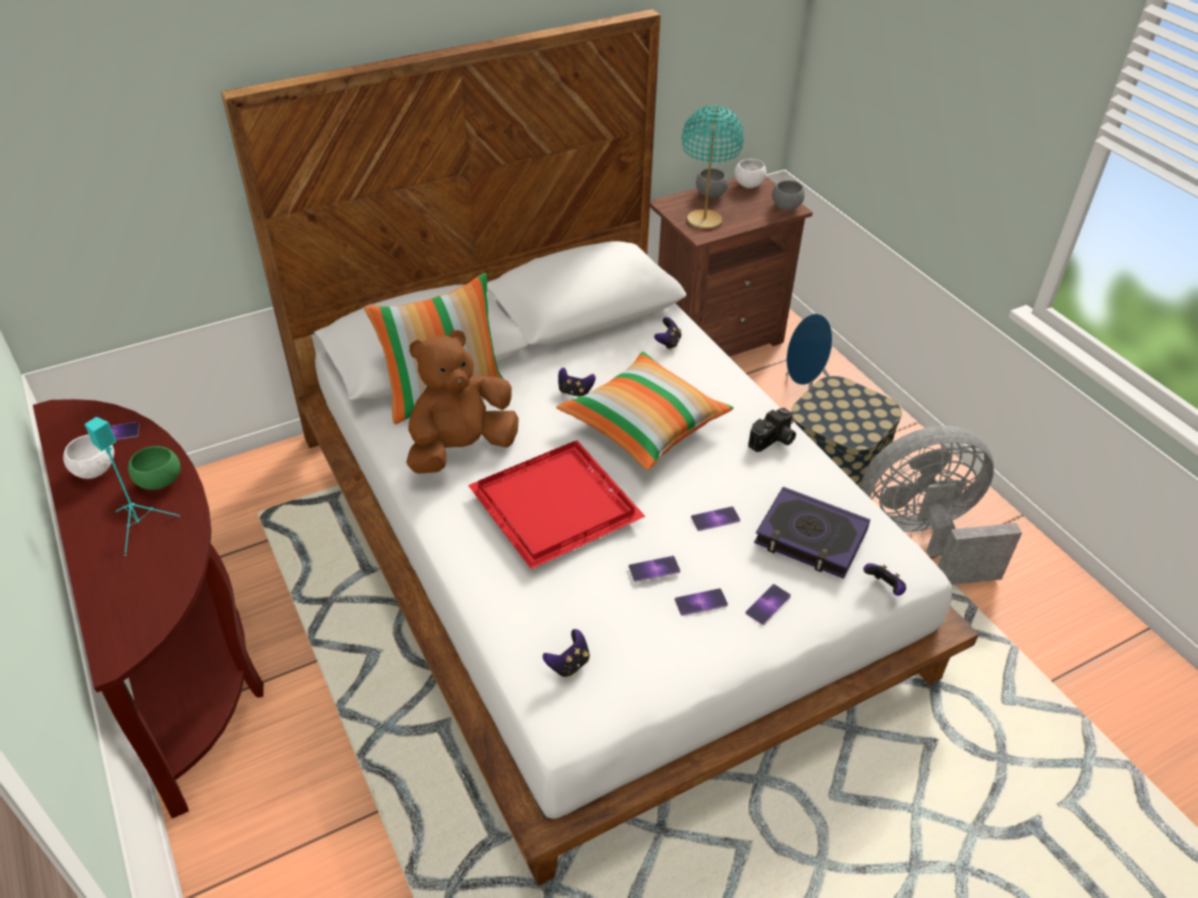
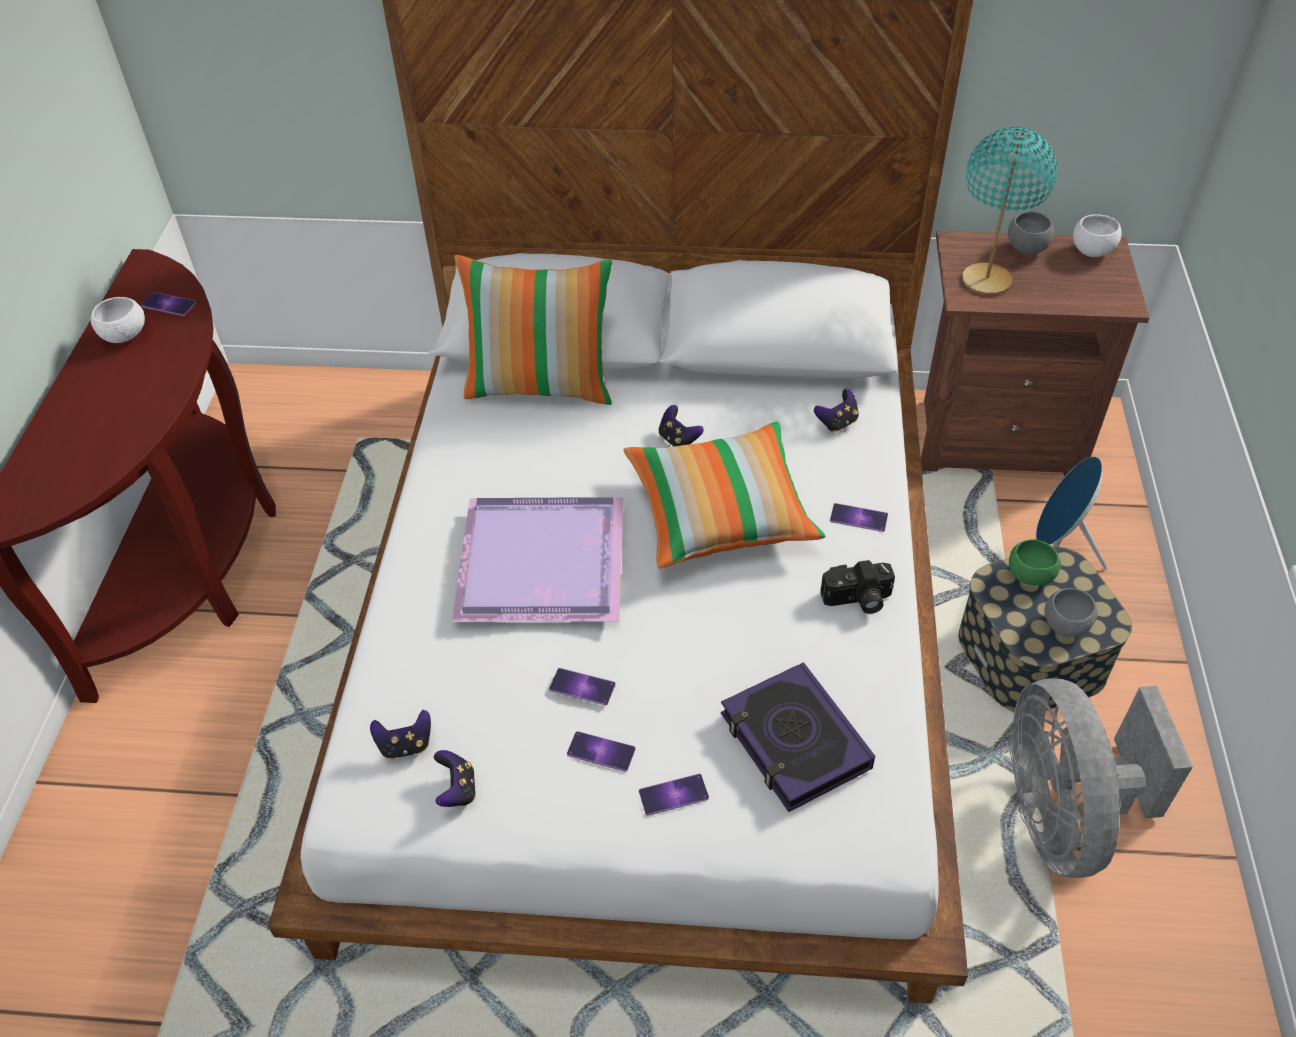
camera: 35 degrees right, 5 degrees up
(141, 526) = (113, 408): turquoise speaker -> none
(160, 481) = (163, 370): green bowl -> green bowl (1030, 575)
(461, 449) = (505, 454): brown plush toy -> none
(559, 505) = (544, 564): red tray -> purple tray
(715, 519) = (704, 662): phone -> phone (858, 518)
(786, 207) = (1116, 298): grey bowl -> grey bowl (1065, 625)
(884, 588) = (831, 850): game controller -> game controller (457, 790)
(923, 537) = (1062, 815): grey fan -> grey fan turned 120 degrees counterclockwise

